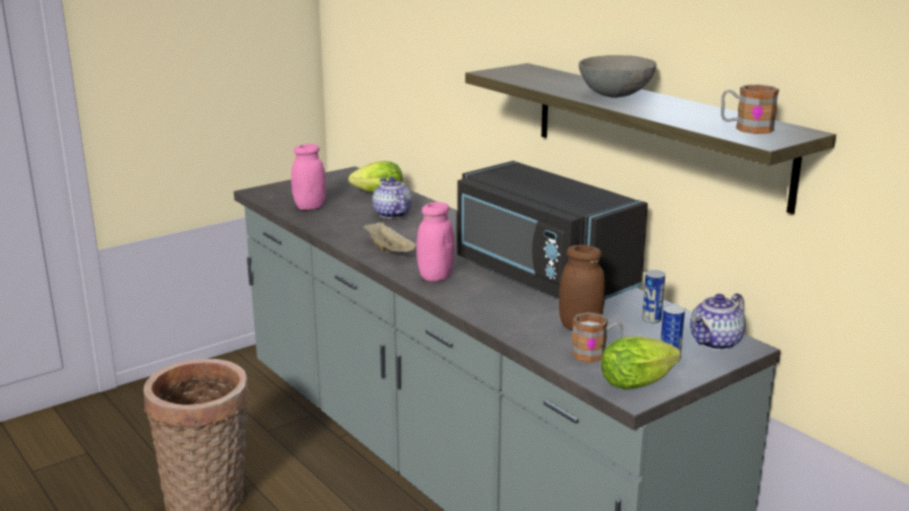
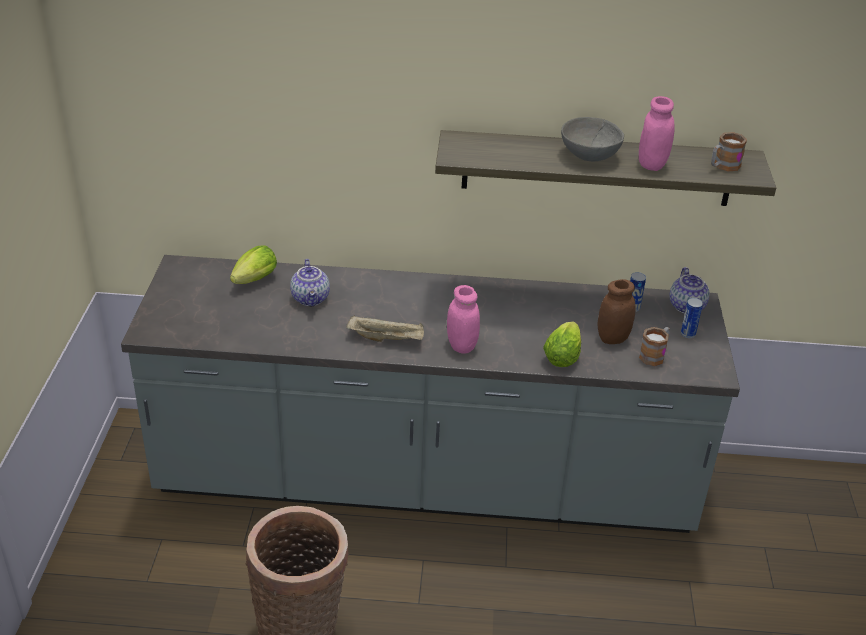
camera: 50 degrees left, 15 degrees up
(310, 207) = (232, 326): pink jar -> pink jar (652, 165)
(391, 214) = (311, 299): teapot -> teapot turned 120 degrees counterclockwise
(540, 276) = (518, 305): black microwave -> none
(640, 383) = (706, 362): lettuce -> lettuce (563, 355)

